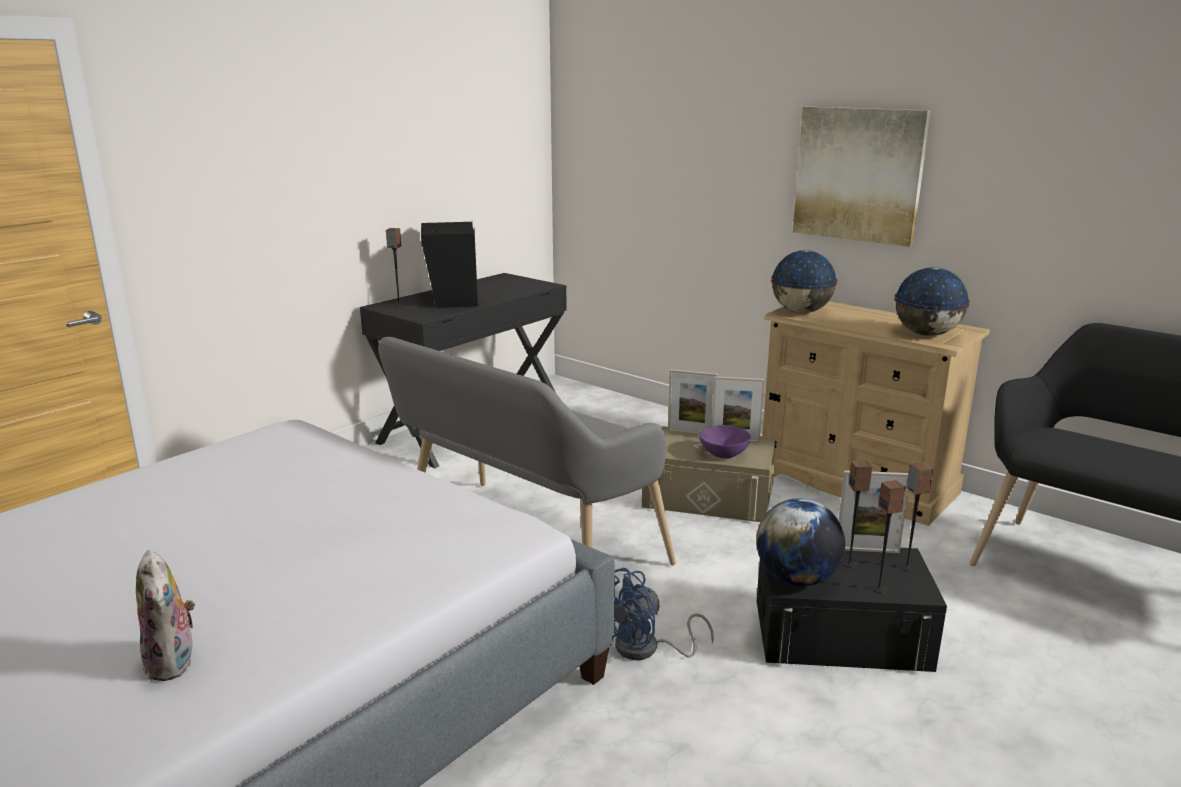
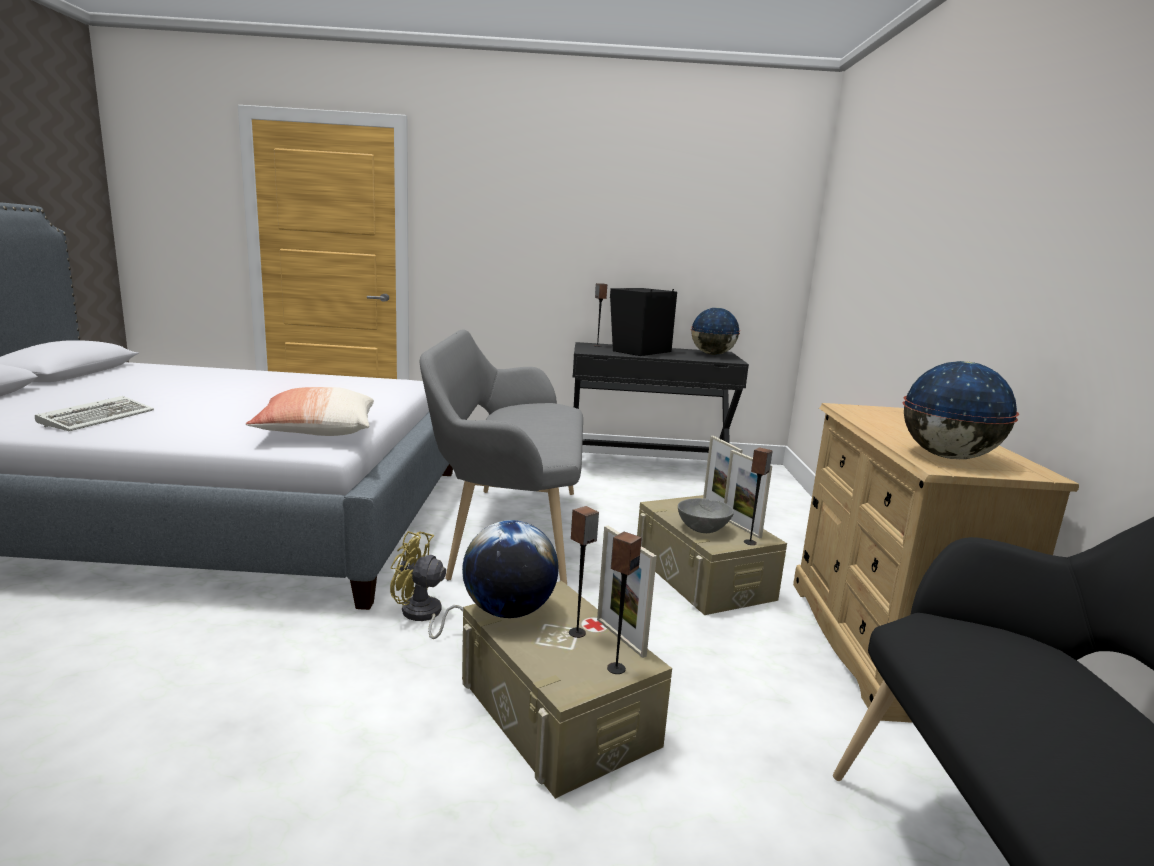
camera: 50 degrees right, 5 degrees down
(174, 663) = (99, 417): plush toy -> keyboard
(459, 524) = (317, 432): none -> pillow
(646, 649) = (424, 616): blue fan -> yellow fan
(723, 454) = (703, 528): purple bowl -> grey bowl
(801, 312) = (866, 411): globe -> globe (712, 354)
(840, 634) = (557, 711): black storage box -> beige storage box
(858, 174) = (993, 253): picture -> none
(879, 589) = (546, 660): speaker -> speaker (750, 542)

